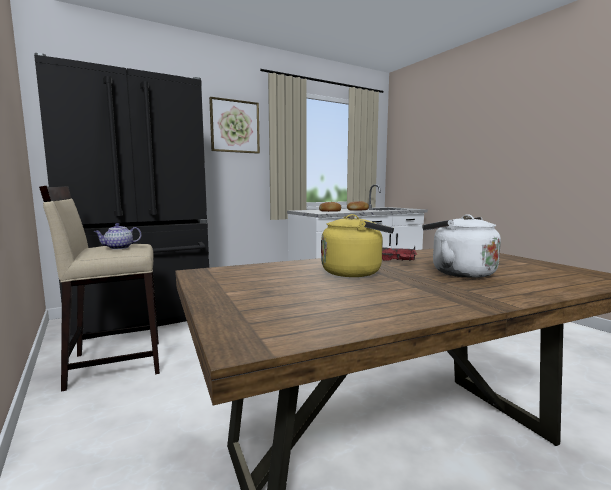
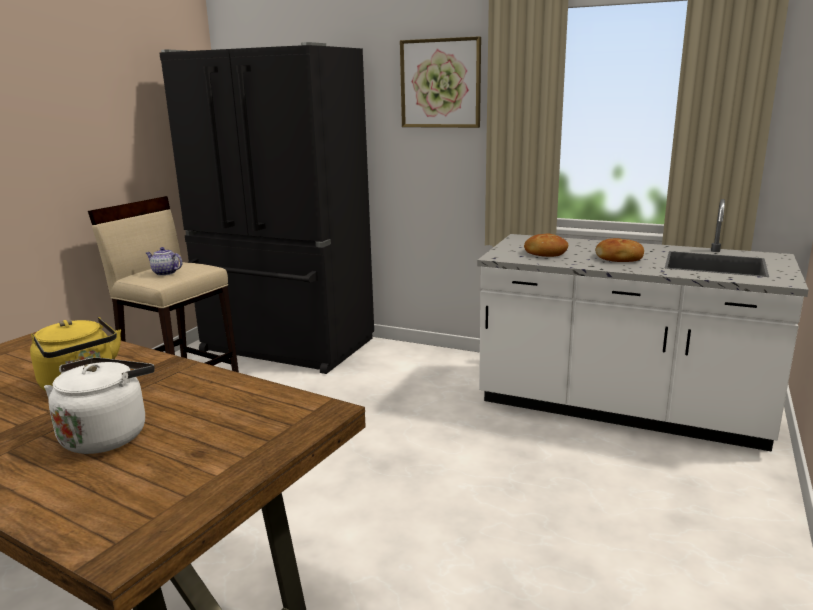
camera: 55 degrees right, 10 degrees up
(396, 260) = (171, 389): red tray -> none

